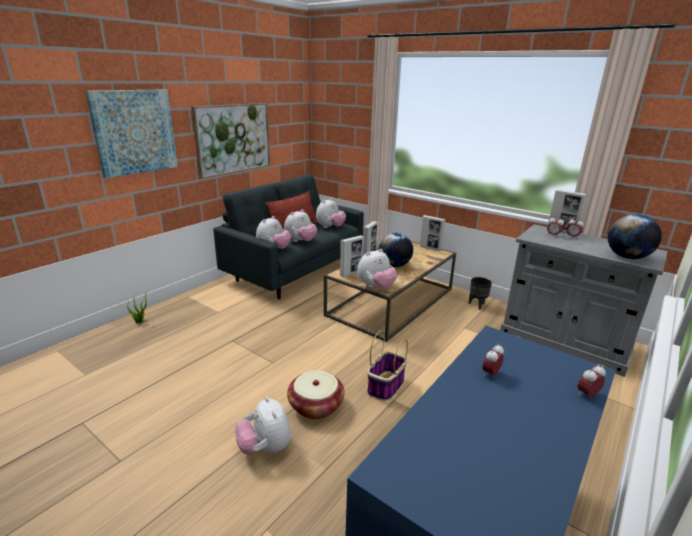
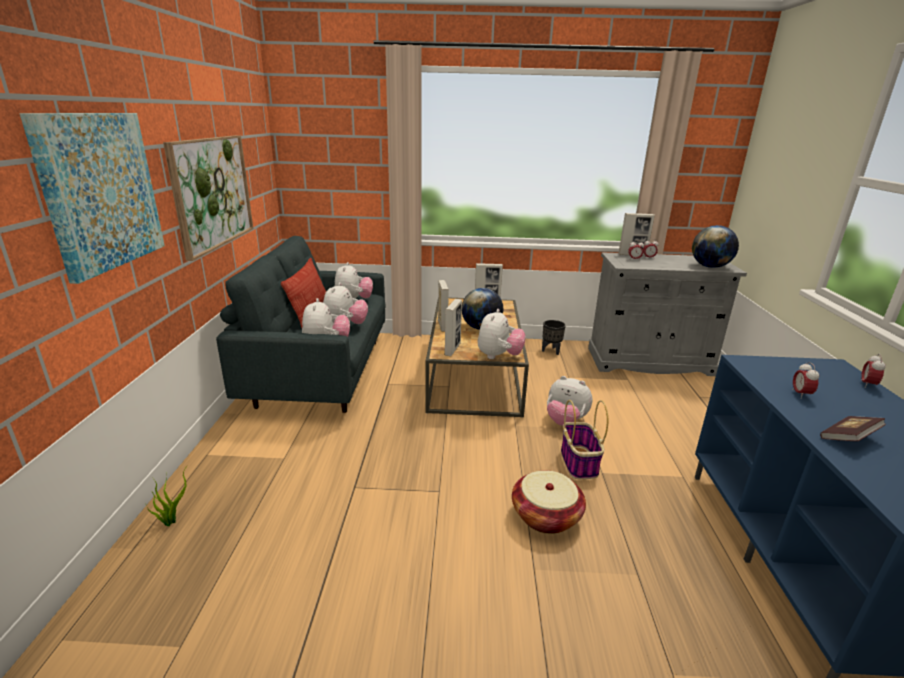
camera: 35 degrees left, 0 degrees up
(265, 448) = (559, 591): plush toy -> plush toy (565, 421)
(457, 414) = (848, 438): none -> book

